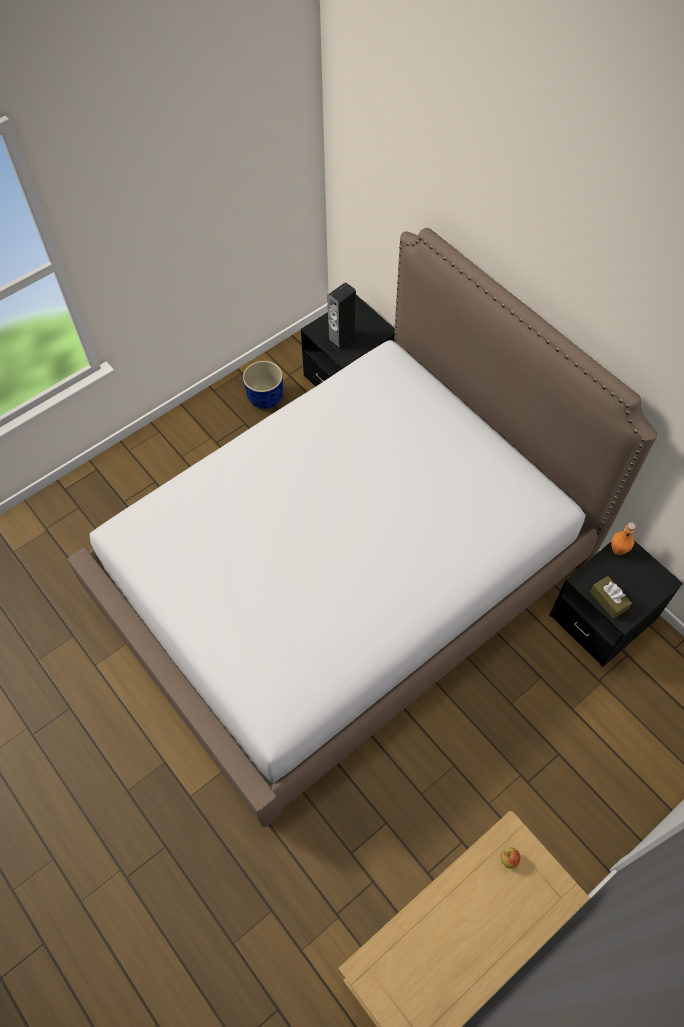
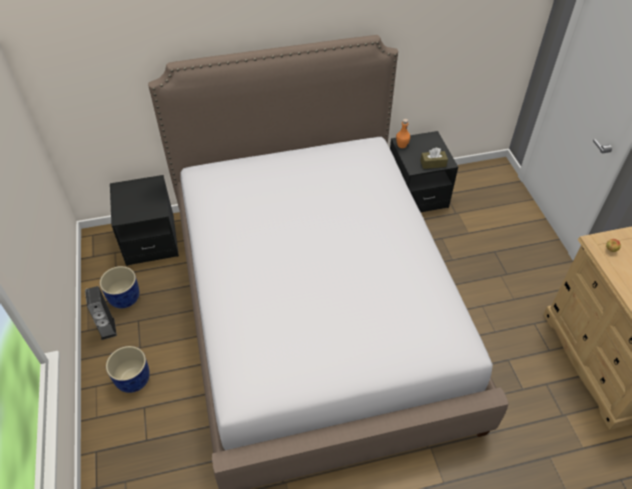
camera: 65 degrees left, 10 degrees down
(180, 456) = (133, 379): none -> blue planter
(342, 339) = (142, 206): speaker -> speaker (107, 328)

